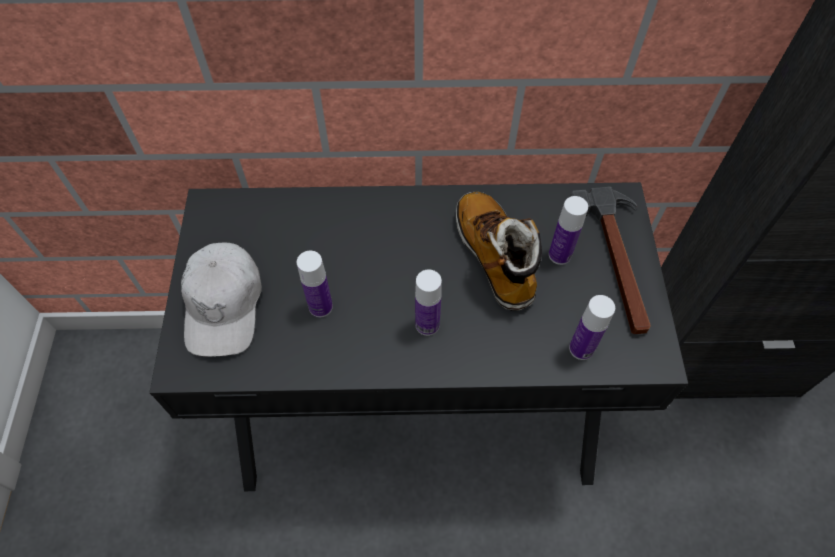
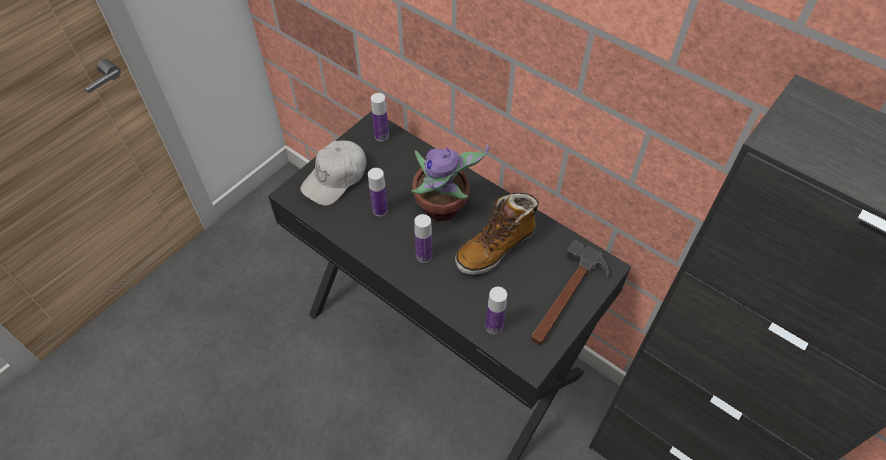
camera: 40 degrees right, 5 degrees down
(392, 253) = (442, 208): none -> potted plant
(495, 257) = (495, 247): boot -> boot turned 150 degrees counterclockwise
(559, 255) = (534, 271): bottle -> bottle (381, 136)

